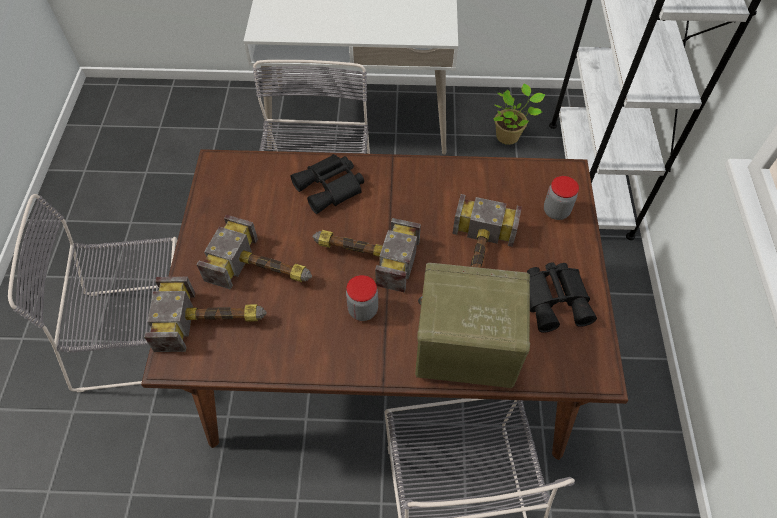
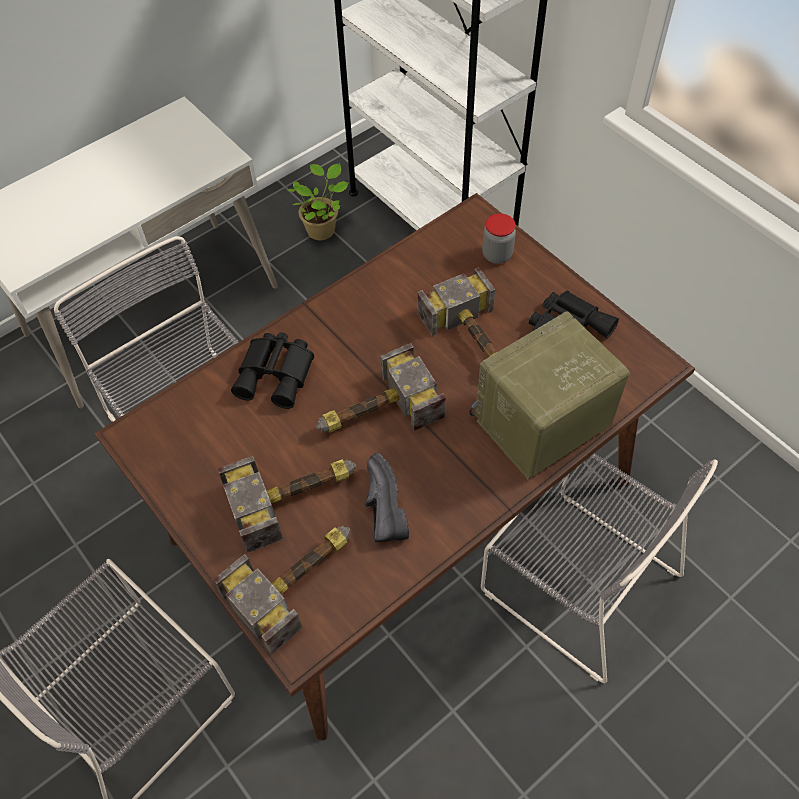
camera: 40 degrees left, 0 degrees up
(304, 317) = (380, 507): none -> black shoe
(363, 310) = (425, 460): jar -> none

